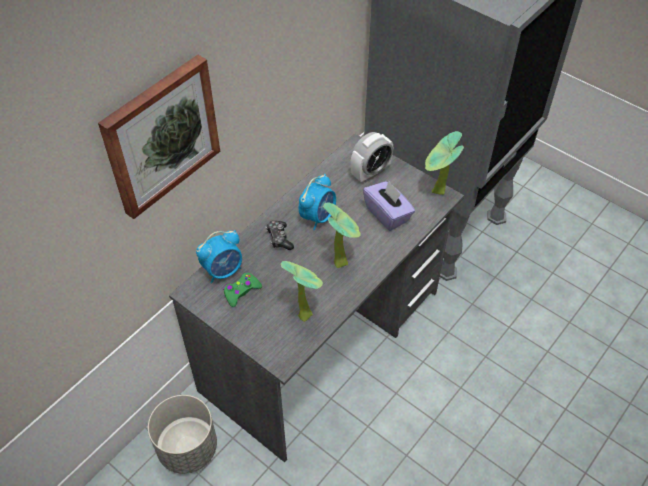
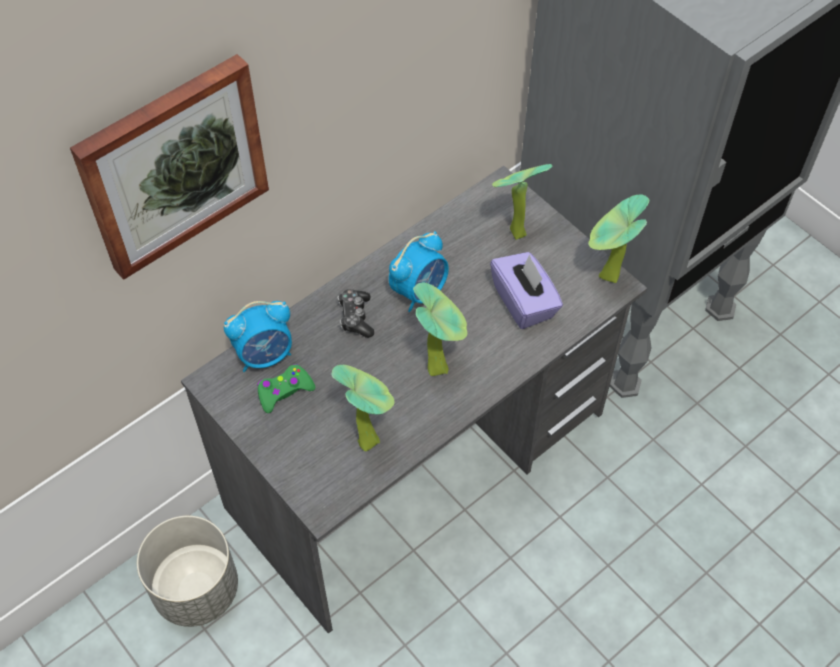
camera: 10 degrees right, 5 degrees up
(370, 173) = (513, 232): alarm clock -> potted plant

